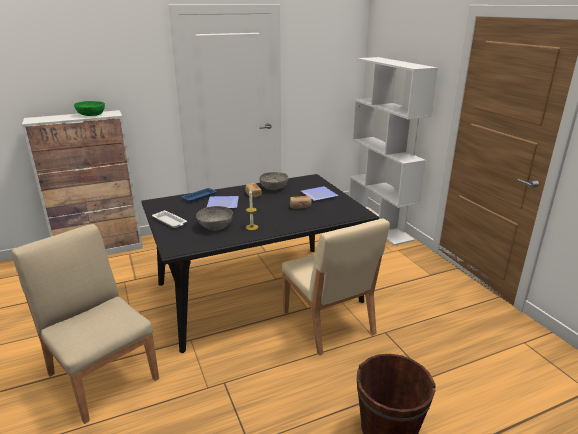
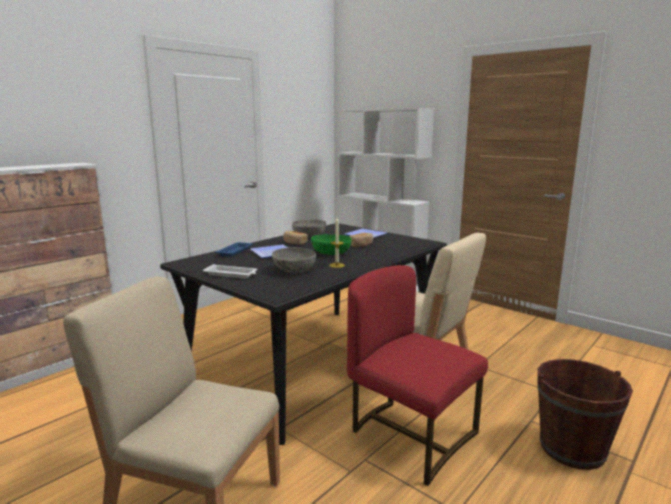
camera: 25 degrees left, 10 degrees down
(91, 115) = (50, 165): green bowl -> green bowl (331, 253)
(271, 375) = (410, 435): none -> red chair

